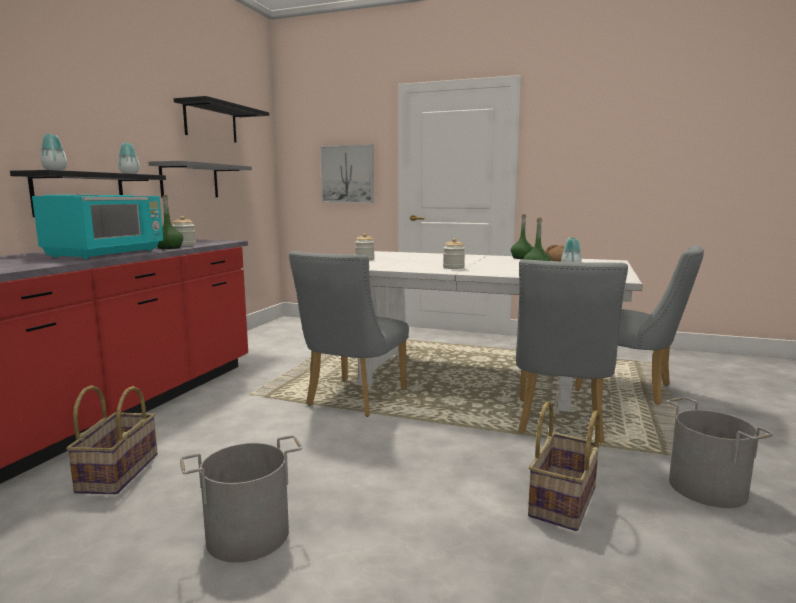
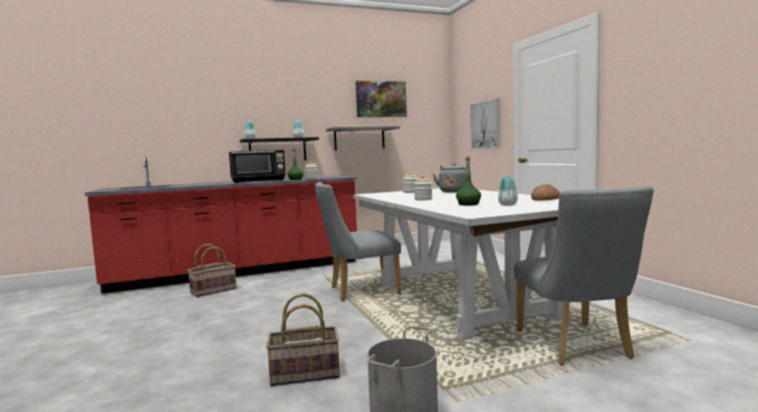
camera: 50 degrees right, 5 degrees down
(108, 253) = (259, 181): turquoise microwave -> black microwave
(211, 123) = (381, 99): black shelf -> picture
(247, 534) = (188, 324): grey bucket -> none
(412, 256) = (453, 191): none -> grey kettle
(522, 258) = (525, 196): green bottle -> none
(559, 424) = (431, 343): grey chair -> none

